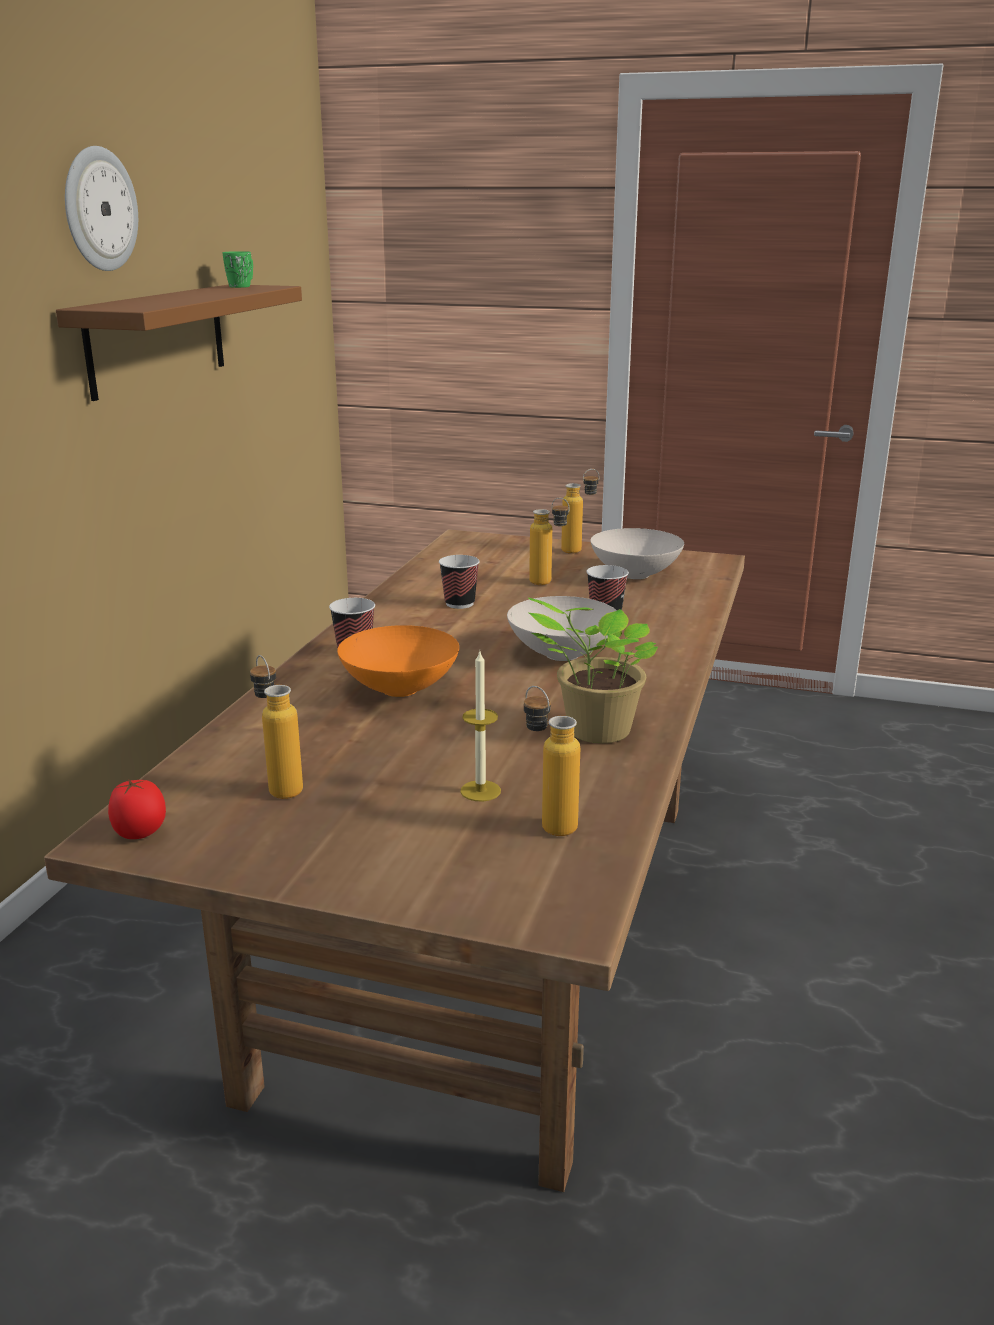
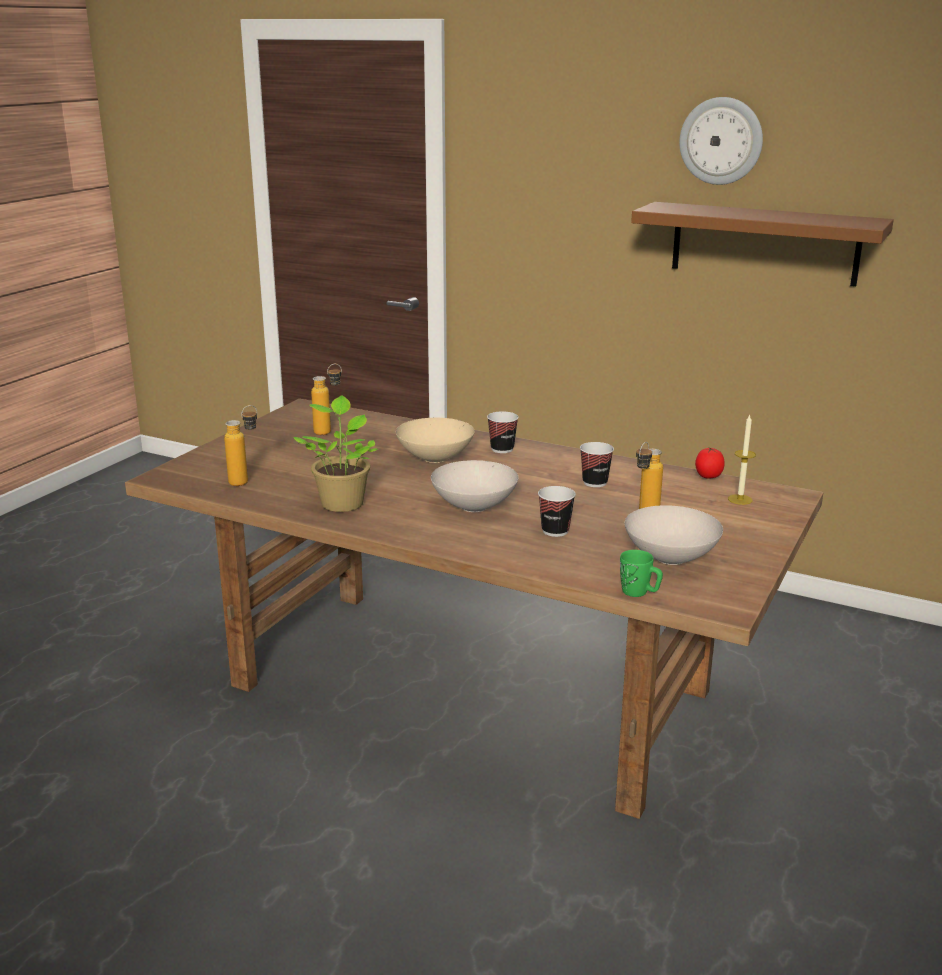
camera: 100 degrees right, 0 degrees up
(141, 833) = (303, 410): tomato -> tomato (708, 477)
(242, 286) = (860, 220): green mug -> green mug (639, 593)
(400, 688) = (436, 458): orange bowl -> beige bowl
(480, 791) = (290, 469): candle -> candle (740, 499)
(579, 550) = (754, 542): bottle -> none

